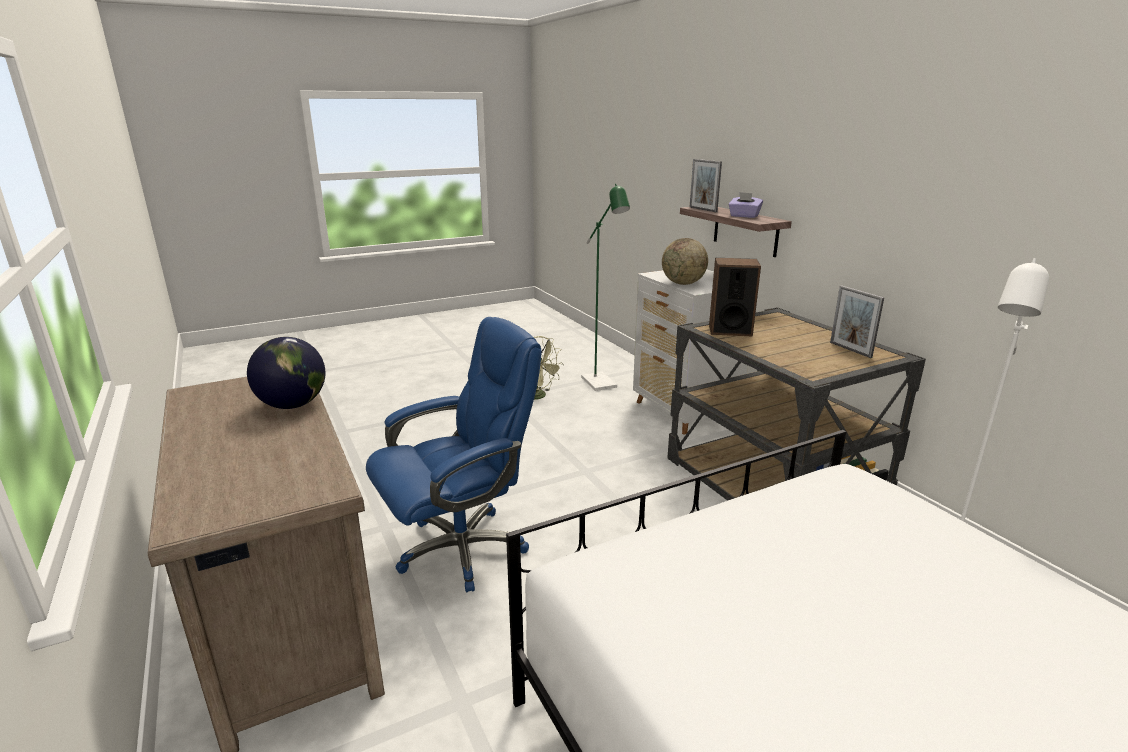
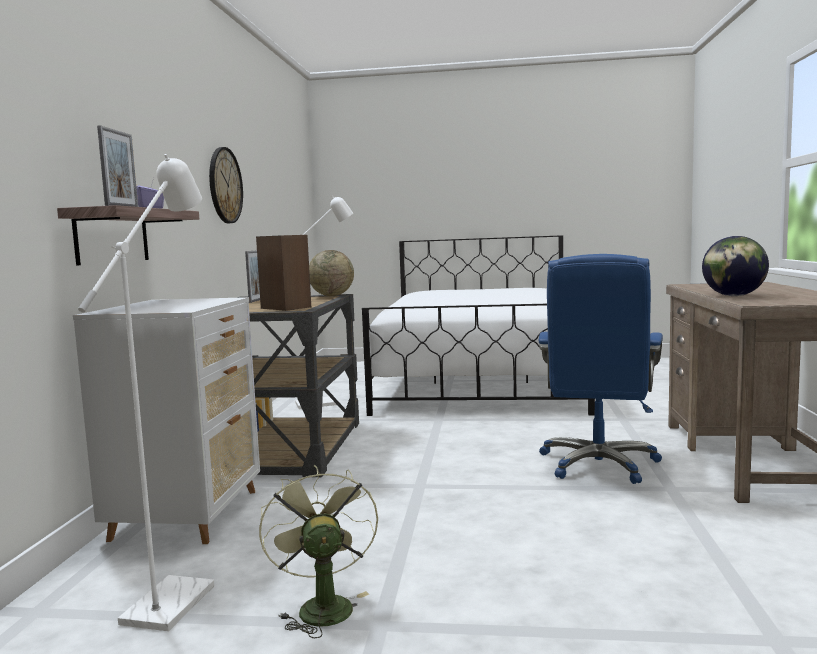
camera: 145 degrees left, 15 degrees down
(459, 550) = (598, 462): blue office chair -> blue office chair turned 75 degrees counterclockwise
(602, 385) = (178, 595): green floor lamp -> white floor lamp
(683, 283) = (206, 302): globe -> globe (332, 295)
(960, 207) = (225, 185): none -> wall clock

